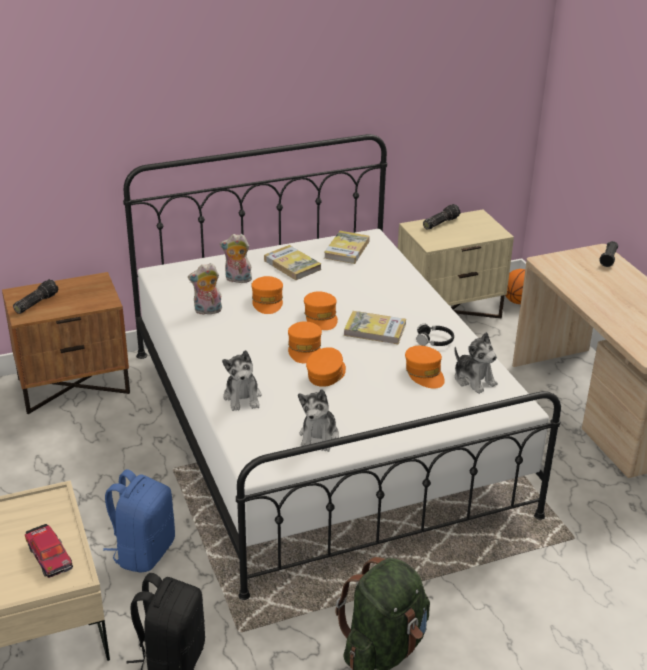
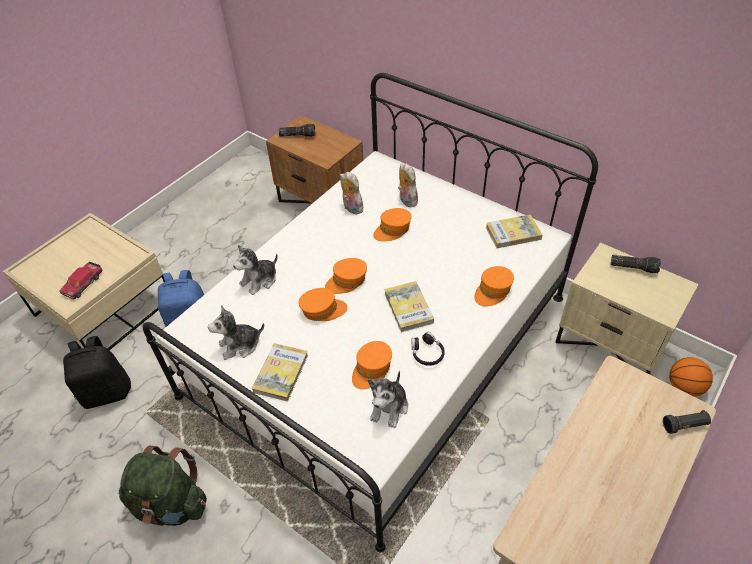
camera: 60 degrees right, 15 degrees up
(292, 265) = (456, 216): book -> book (281, 373)
(321, 317) = (398, 268): orange cap -> orange cap (493, 291)

